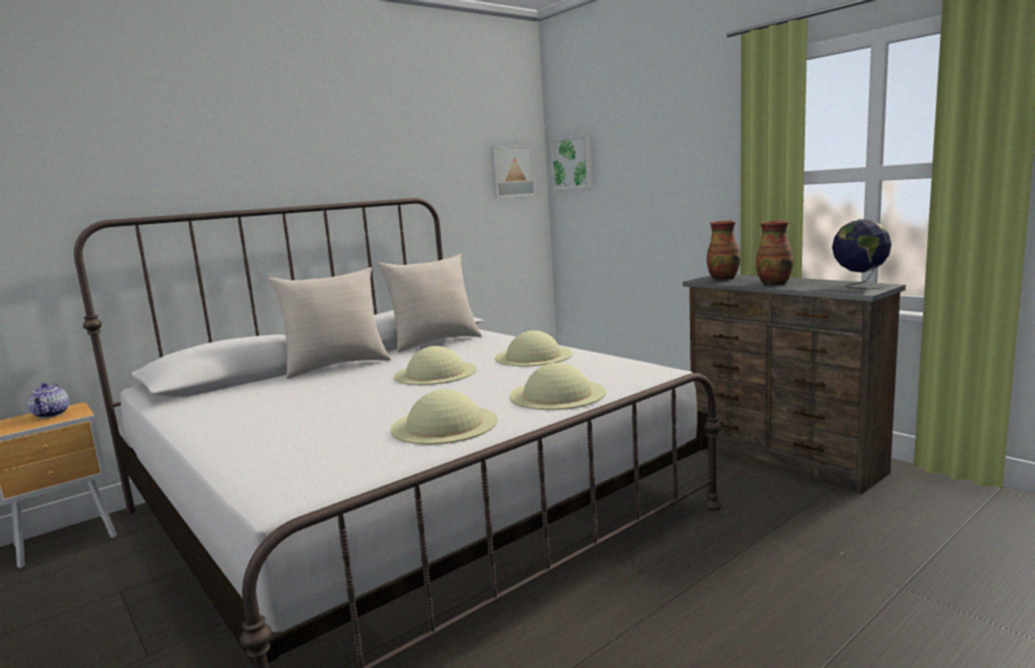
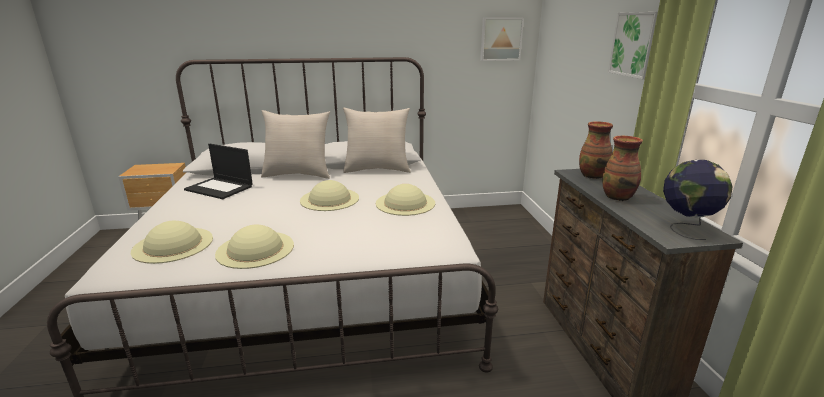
camera: 30 degrees right, 10 degrees up
(52, 414) = (161, 167): teapot -> none
(246, 399) = (220, 188): none -> laptop
(557, 394) = (353, 247): beige hat -> beige hat (173, 244)
(573, 163) = (552, 36): picture -> picture (636, 44)

